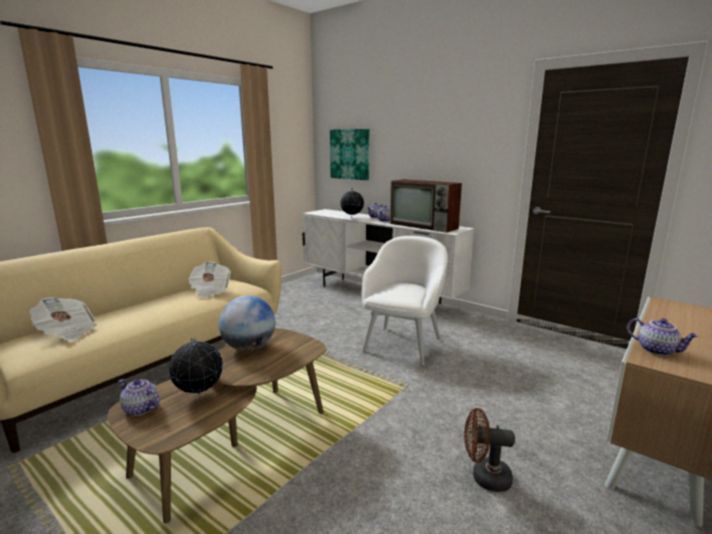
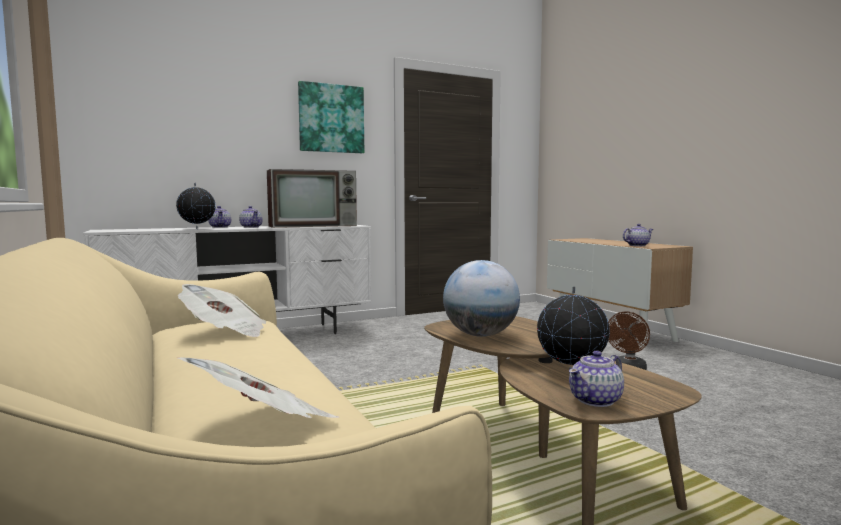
camera: 65 degrees left, 10 degrees down
(350, 154) = (147, 136): picture -> picture (331, 118)
(403, 344) = (392, 352): white armchair -> none

